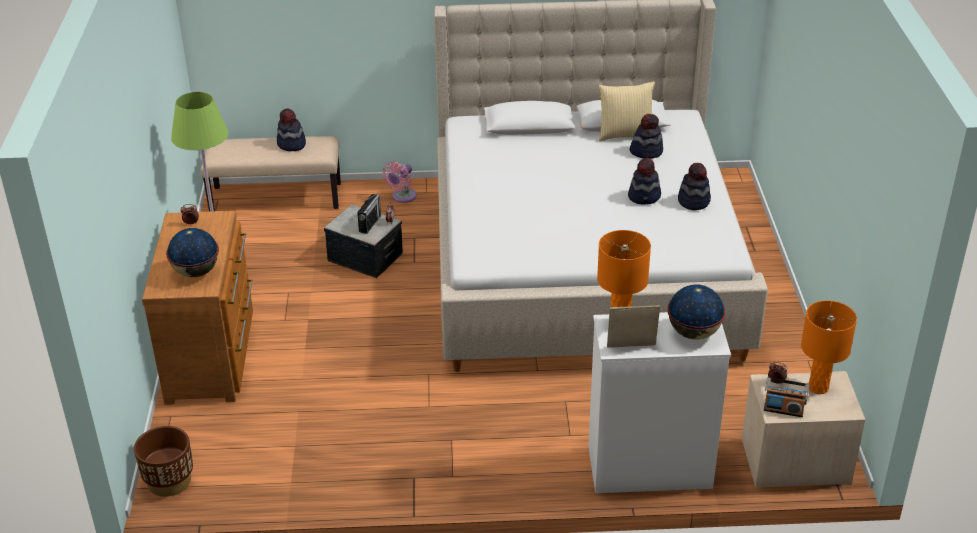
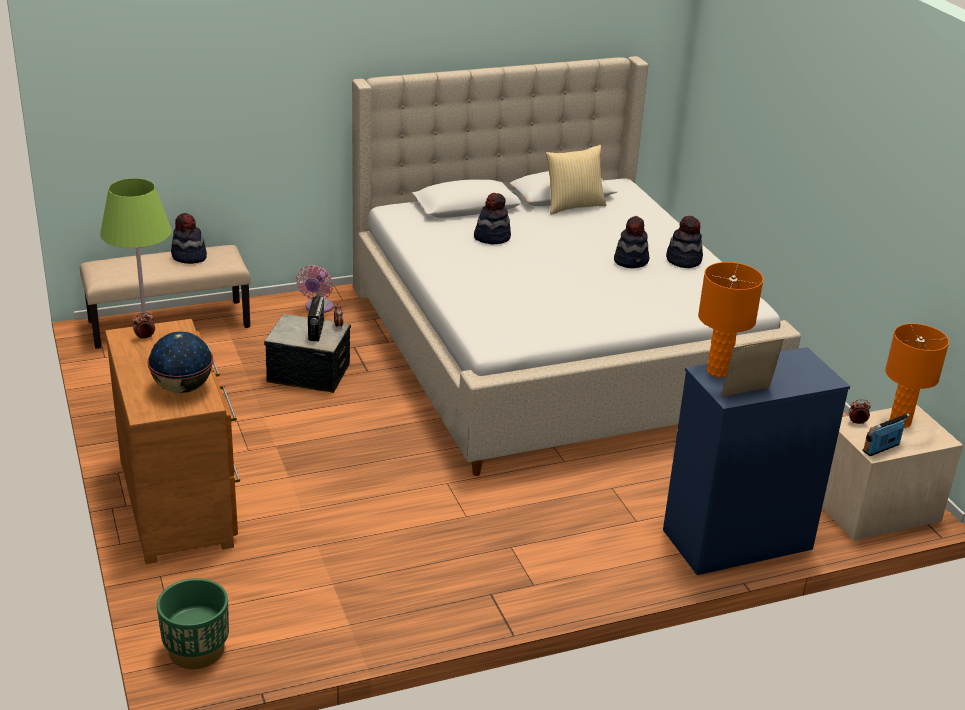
camera: 20 degrees left, 5 degrees down
(169, 481) = (196, 650): brown planter -> green planter
(646, 151) = (605, 219): hat -> hat (492, 237)
(648, 467) = (736, 540): white dresser -> blue dresser
(694, 333) = (800, 371): globe -> none
(783, 410) = (881, 448): radio -> radio turned 150 degrees clockwise

